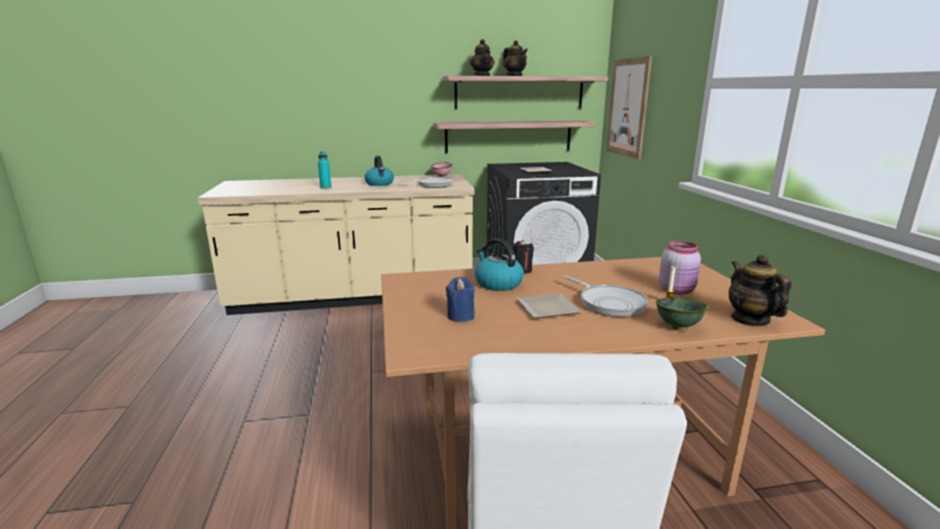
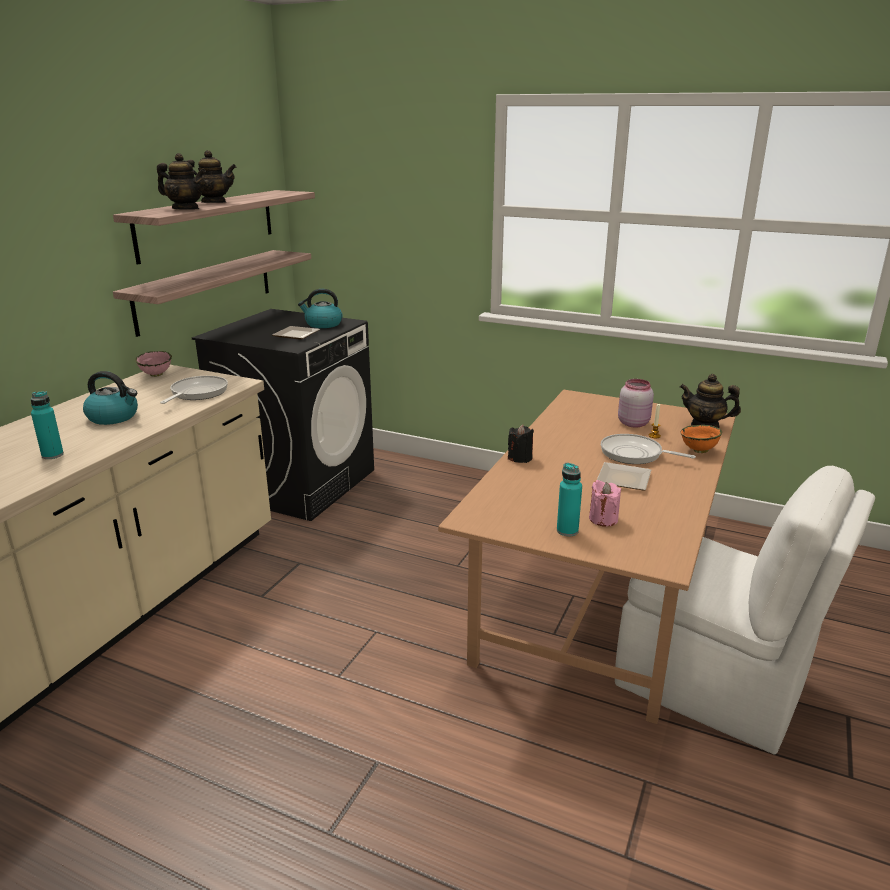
camera: 55 degrees left, 5 degrees up
(423, 308) = (567, 531): none -> turquoise bottle
(460, 316) = (603, 519): blue candle -> pink candle
(497, 283) = (541, 478): kettle -> kettle (323, 324)
(609, 303) = (634, 454): frying pan -> frying pan turned 150 degrees counterclockwise
(628, 108) = (349, 231): picture -> none
(677, 327) = (698, 451): green bowl -> orange bowl

